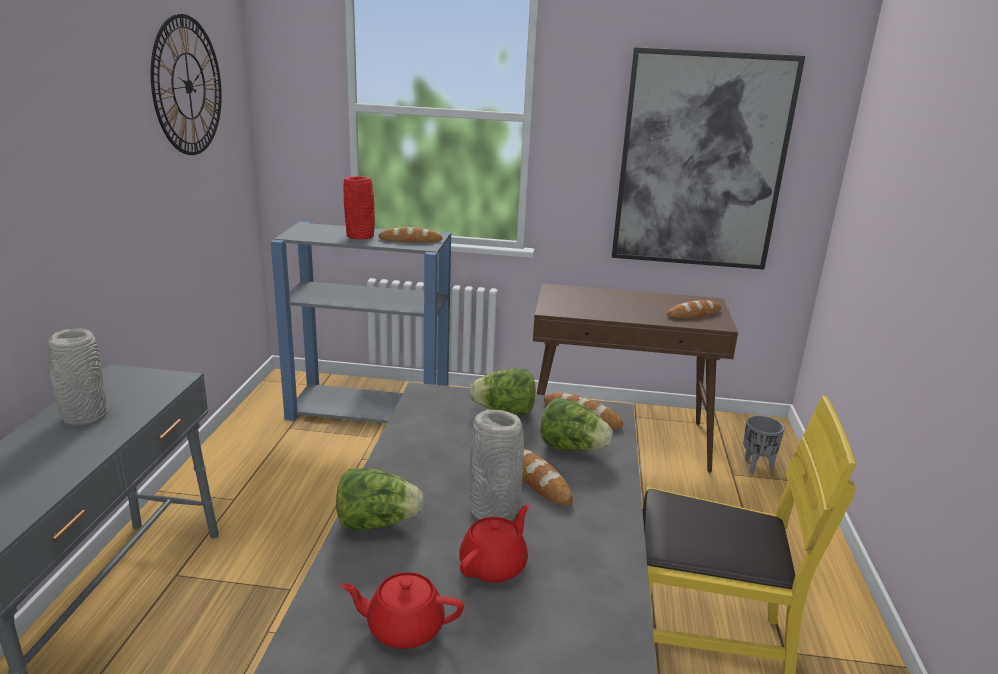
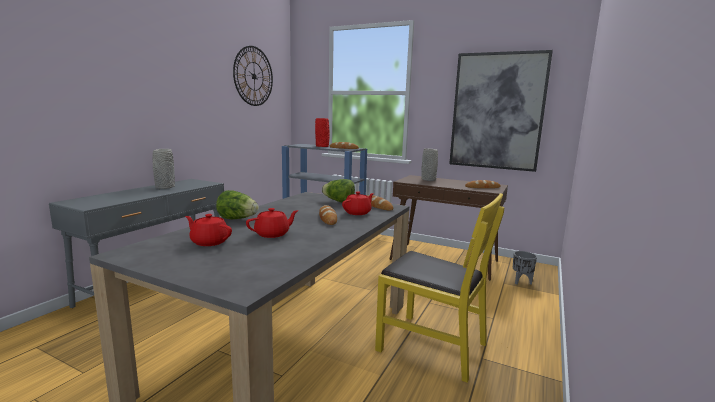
camera: 20 degrees right, 10 degrees down
(495, 512) = (294, 223): grey vase -> grey vase (428, 180)
(572, 448) = (358, 213): lettuce -> red teapot

